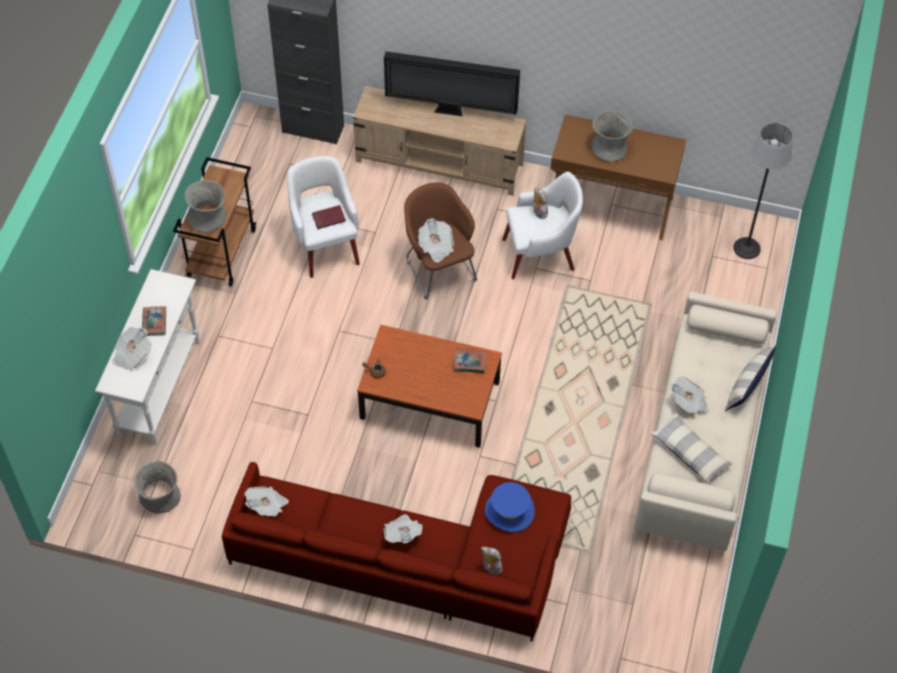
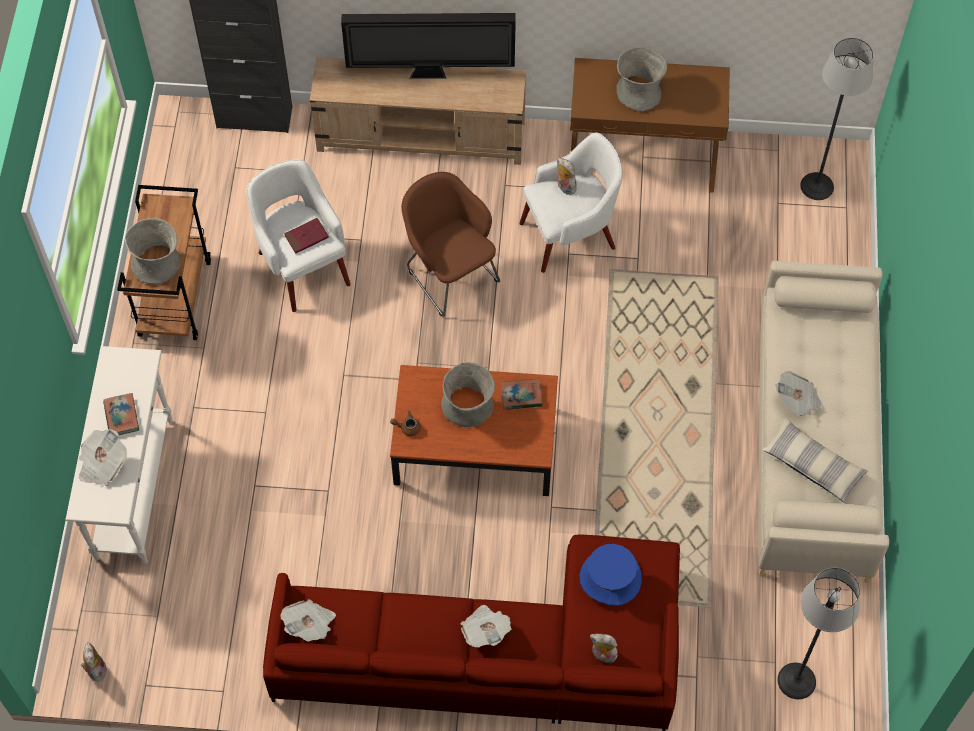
camera: 10 degrees left, 5 degrees up
(99, 516) = (95, 669): none -> plush toy
(160, 497) = (167, 630): grey vase -> grey vase (468, 407)
(436, 247) = (447, 252): newspaper -> none
(647, 621) = (796, 681): none -> floor lamp
(747, 386) = (863, 368): pillow -> none

